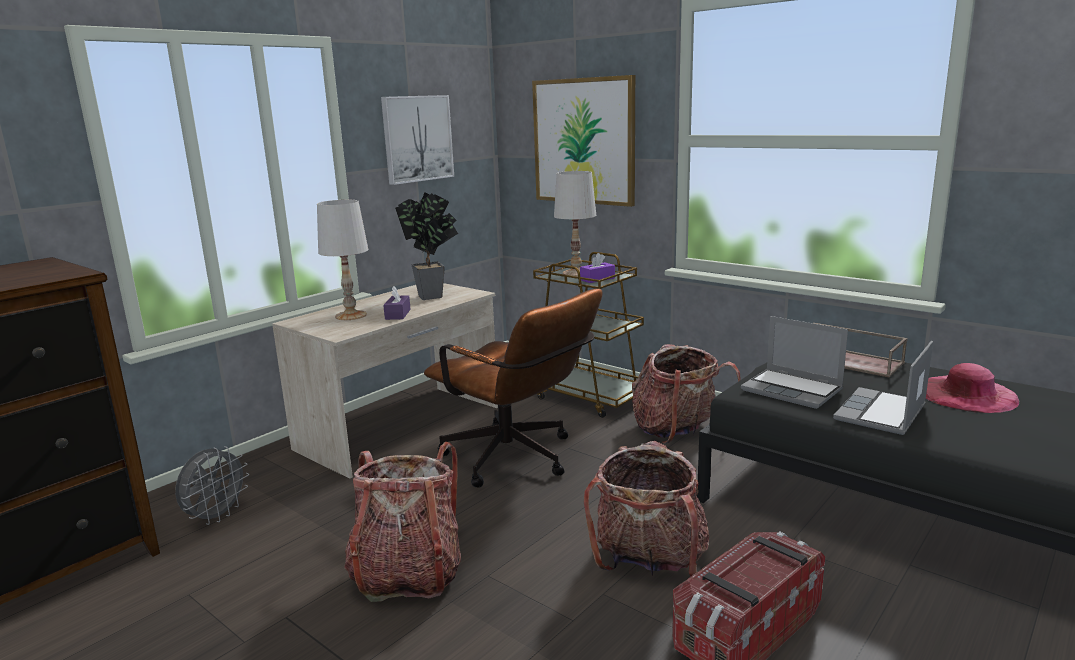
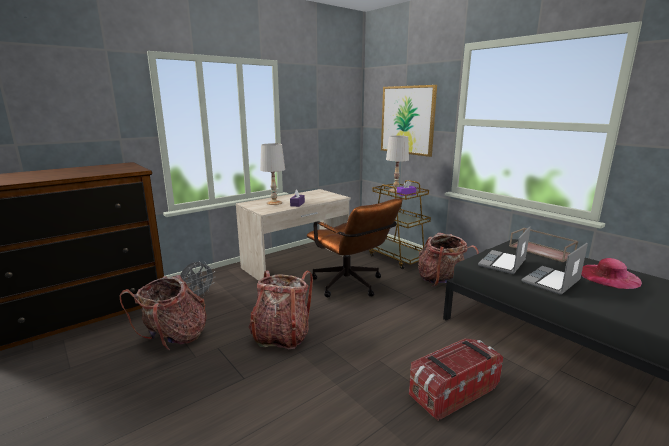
camera: 10 degrees right, 0 degrees up
(417, 138) = (319, 115): picture -> none
(435, 296) = (319, 197): potted plant -> none
(649, 562) = (408, 347): backpack -> backpack (174, 338)
(793, 390) = (503, 263): laptop -> laptop turned 75 degrees clockwise

